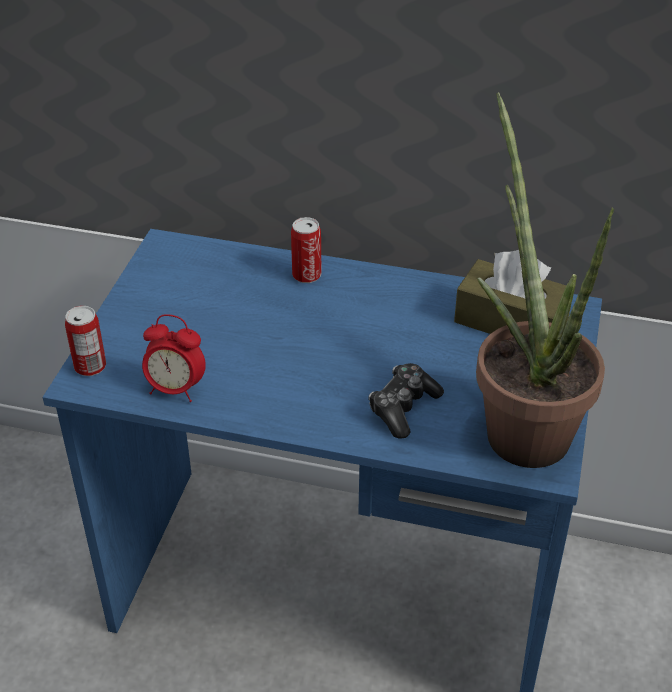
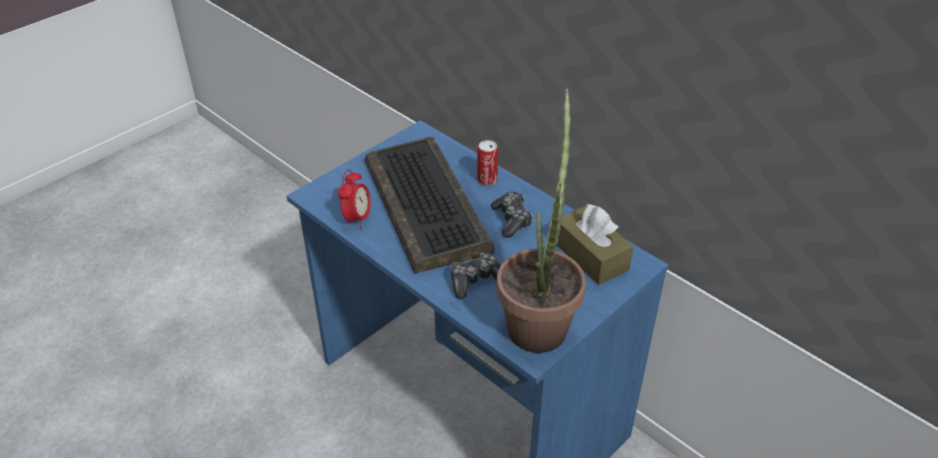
camera: 30 degrees right, 0 degrees up
(90, 366) = (323, 188): can -> none
(175, 389) = (357, 218): alarm clock -> alarm clock turned 120 degrees counterclockwise
(259, 336) = (428, 206): none -> keyboard
(381, 314) = (512, 220): none -> game controller

